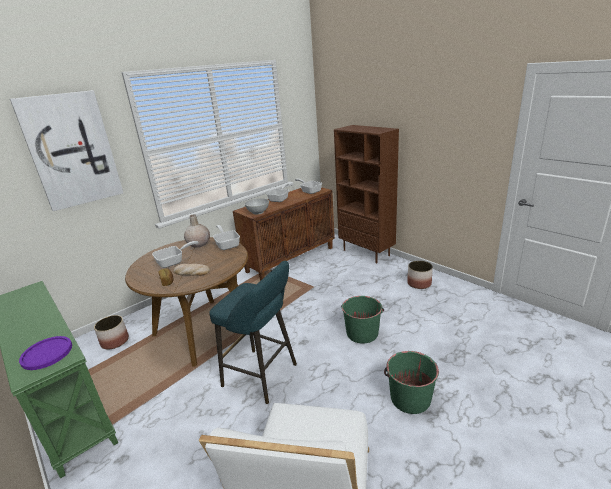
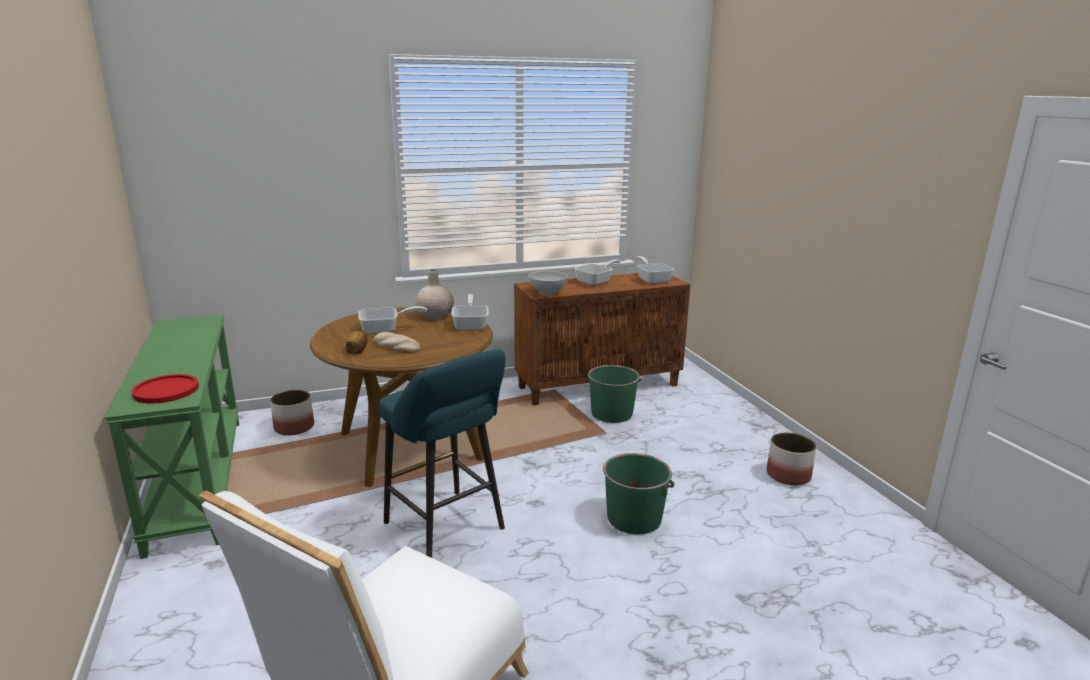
camera: 20 degrees right, 5 degrees down
(47, 353) = (166, 390): purple plate -> red plate
(72, 150) = (301, 151): picture -> none
(367, 253) = (730, 406): brown bookcase -> none
(410, 398) = (642, 631): green bucket -> green bucket (611, 413)

